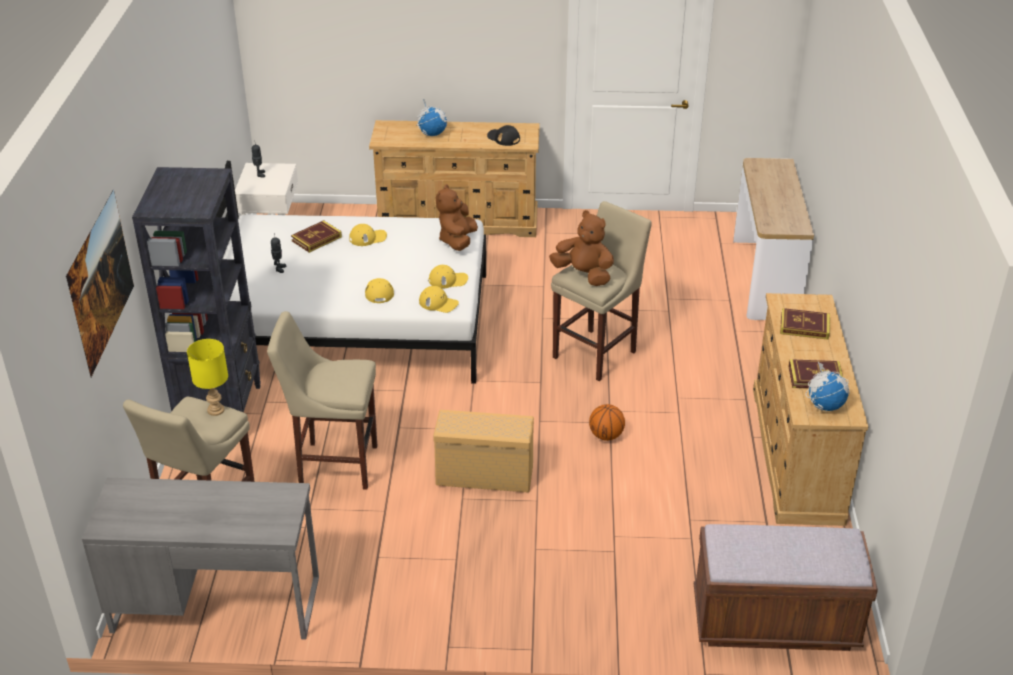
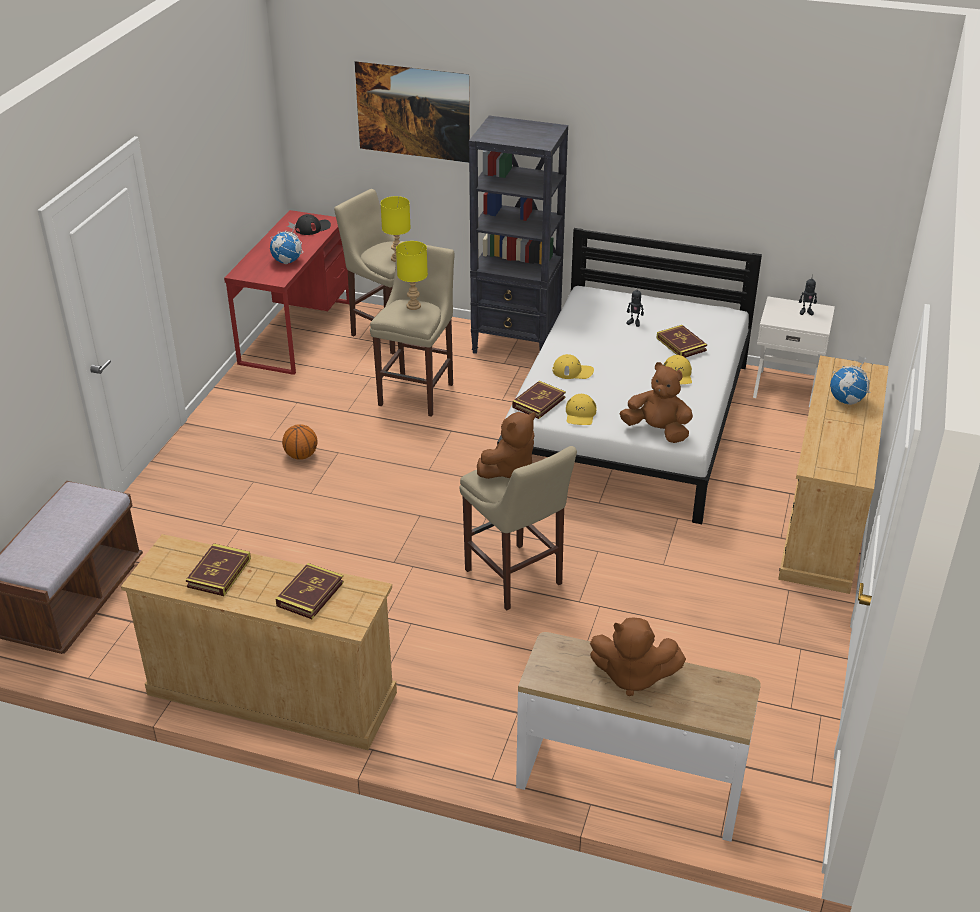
camera: 105 degrees right, 0 degrees up
(216, 603) = (296, 332): grey desk -> red desk
(326, 376) = (413, 306): none -> yellow table lamp
(438, 303) = (539, 402): yellow cap -> book
(483, 476) = (360, 468): beige storage box -> none
(503, 138) = (830, 452): black cap -> black cap (313, 228)
(606, 436) = (375, 554): basketball -> basketball (301, 455)
(774, 197) = (632, 676): none -> brown plush toy
(825, 405) = (172, 565): globe -> globe (287, 261)

